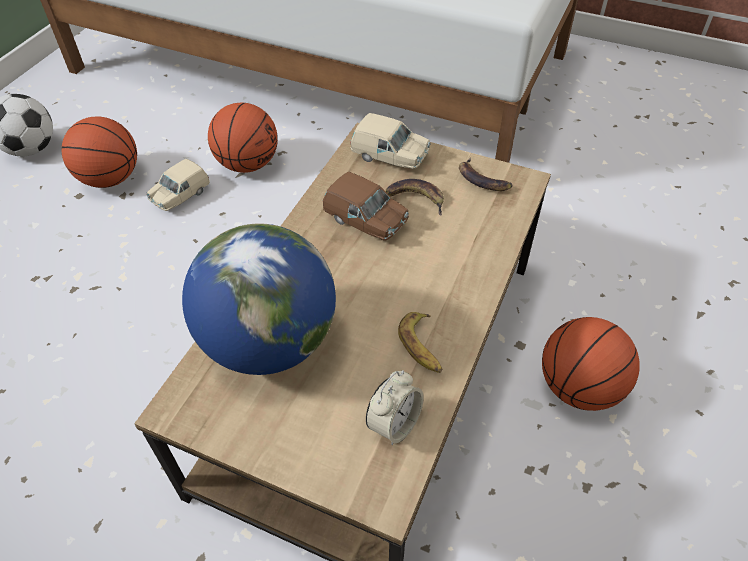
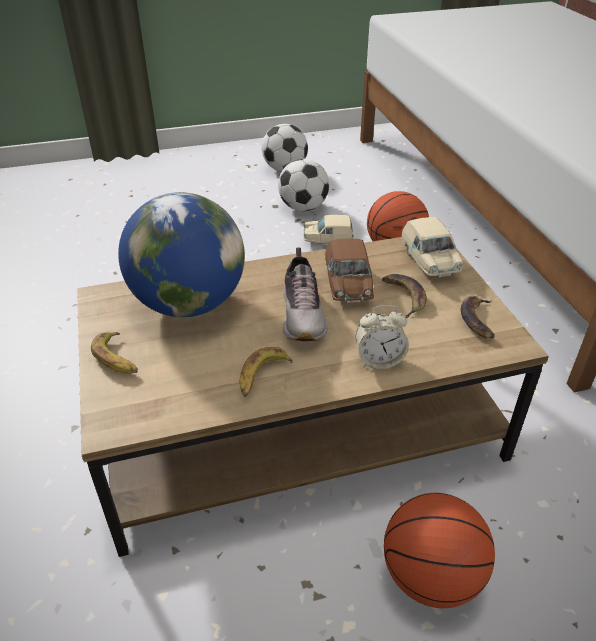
camera: 50 degrees right, 10 degrees down
(110, 179) = (303, 207): basketball -> football
(293, 444) = (117, 359): none -> banana
(372, 272) = (303, 315): none -> shoe
(394, 424) = (176, 398): alarm clock -> alarm clock (379, 360)

